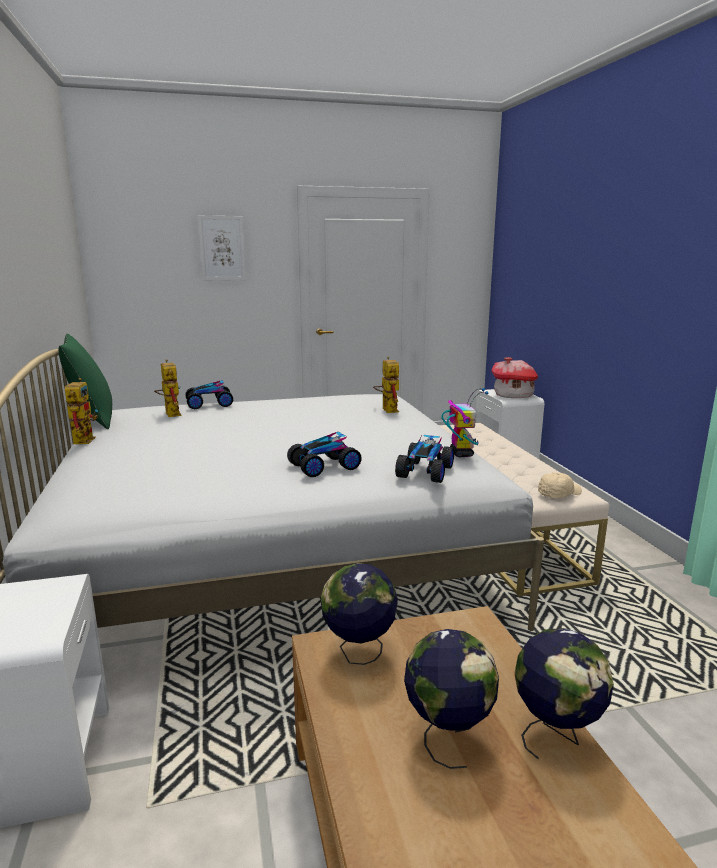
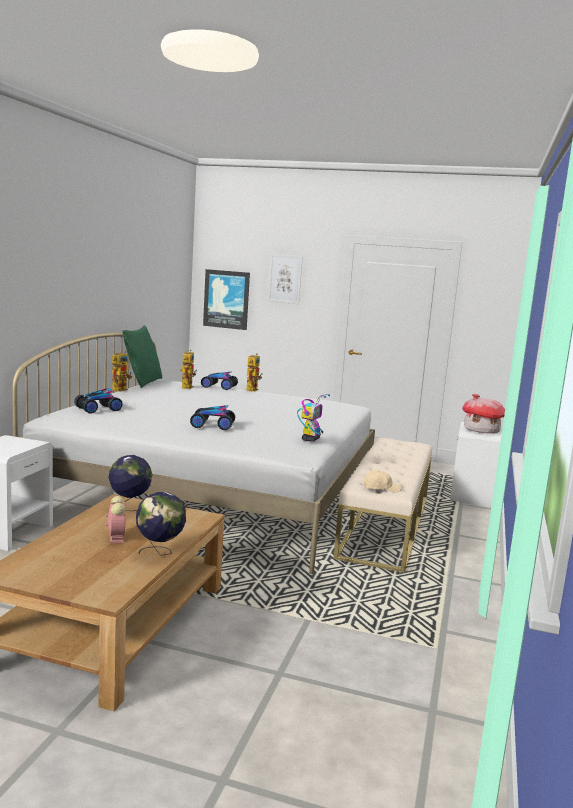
camera: 30 degrees right, 5 degrees down
(142, 284) = (226, 299): none -> picture
(387, 409) = (324, 411): toy robot -> toy robot (252, 389)
(424, 472) = (263, 440): toy car -> toy car (98, 409)
(448, 736) = (116, 537): globe -> alarm clock

